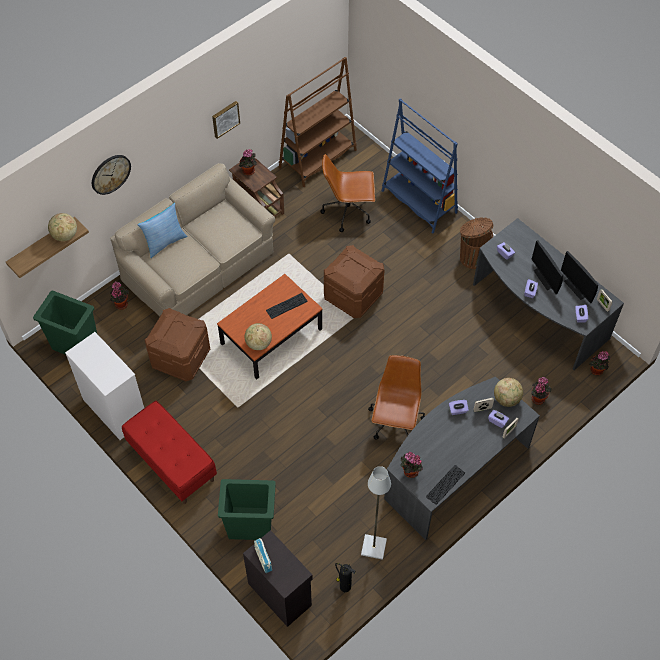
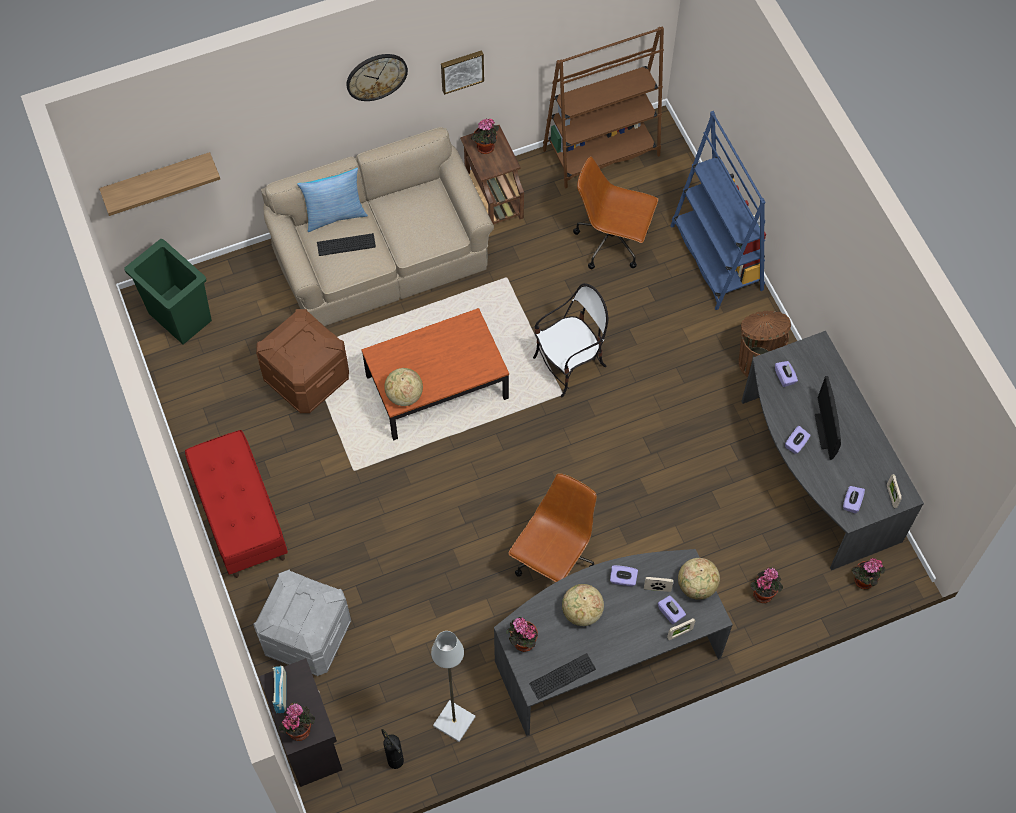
camera: 20 degrees right, 5 degrees up
(65, 235) = (187, 175): globe -> globe (581, 612)
(110, 174) = (271, 109): wall clock -> wall clock (376, 76)
(114, 409) = (196, 420): white dresser -> none
(121, 303) = (259, 278): potted plant -> potted plant (299, 728)
(251, 526) = (307, 636): green trash can -> grey storage box
(286, 306) = (462, 354): keyboard -> keyboard (346, 244)
(353, 295) = (570, 365): brown storage box -> chair
(577, 287) = (865, 459): monitor -> none

